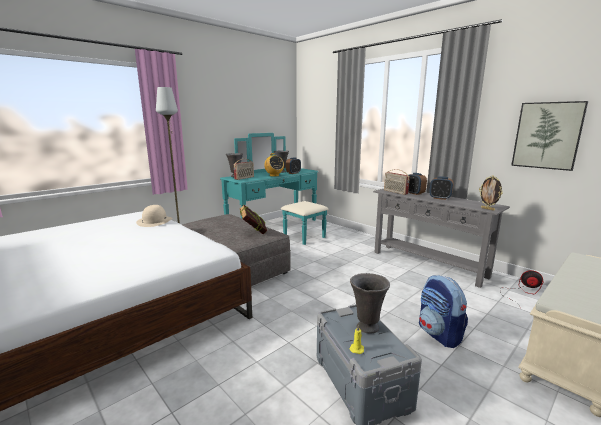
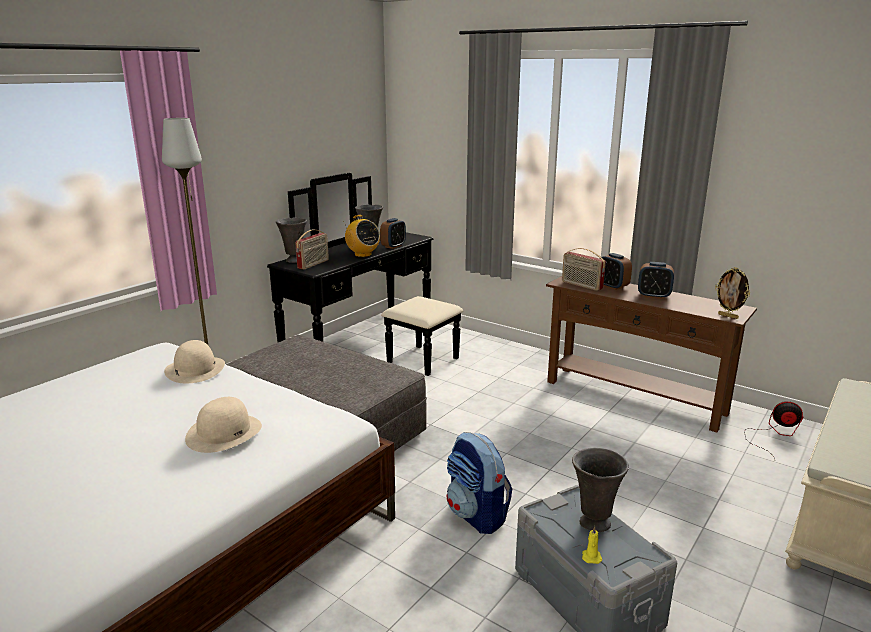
camera: 10 degrees left, 5 degrees up
(144, 249) = (224, 432): none -> beige hat
(253, 233) = (366, 375): book -> none
(280, 228) = (374, 344): turquoise dresser -> black dresser
(428, 264) = (634, 397): grey console table -> brown console table
(439, 334) = (675, 514): backpack -> backpack (477, 515)
(547, 135) = (809, 202): picture -> none

